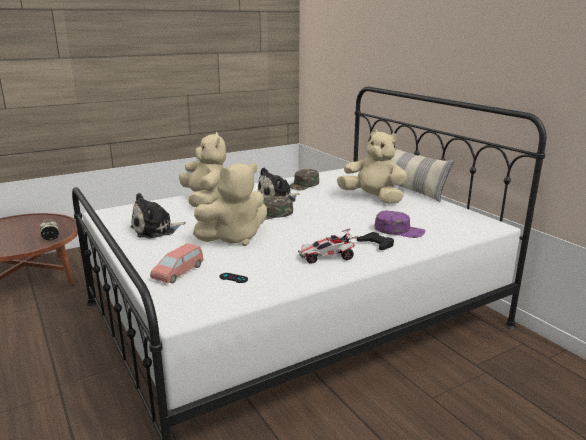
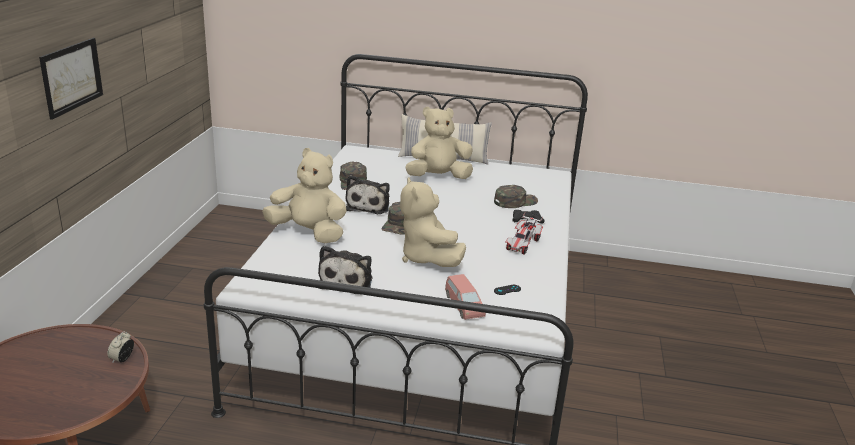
camera: 50 degrees left, 5 degrees up
(133, 69) = (72, 77): none -> picture
(234, 238) = (427, 258): beige plush toy -> beige plush toy turned 150 degrees clockwise
(399, 230) = (515, 201): purple cap -> green cap

